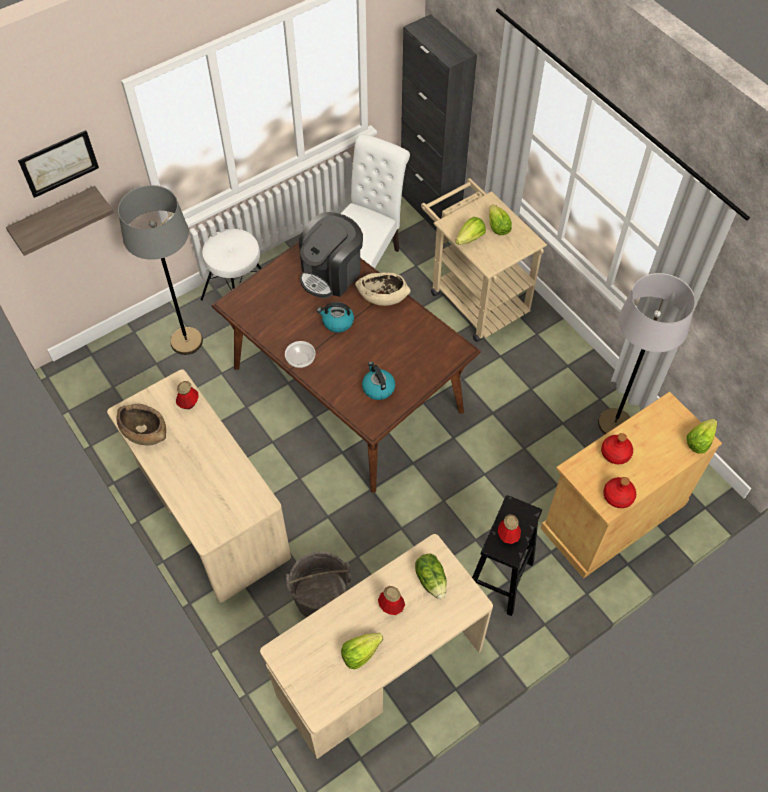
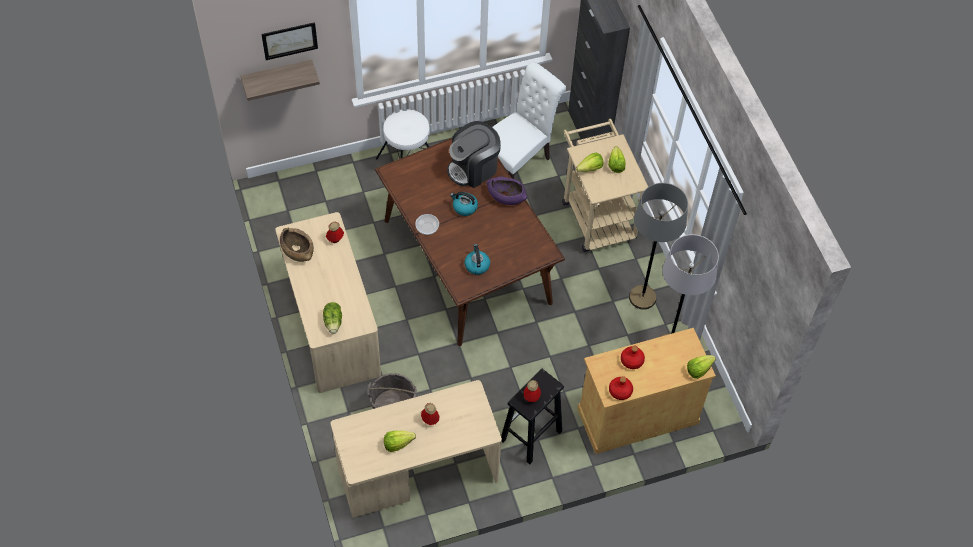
camera: 15 degrees right, 0 degrees up
(186, 341) = (354, 190): grey floor lamp -> grey floor lamp (642, 297)
(382, 296) = (506, 196): beige bowl -> purple bowl
(431, 580) = (465, 410): lettuce -> lettuce (333, 322)

